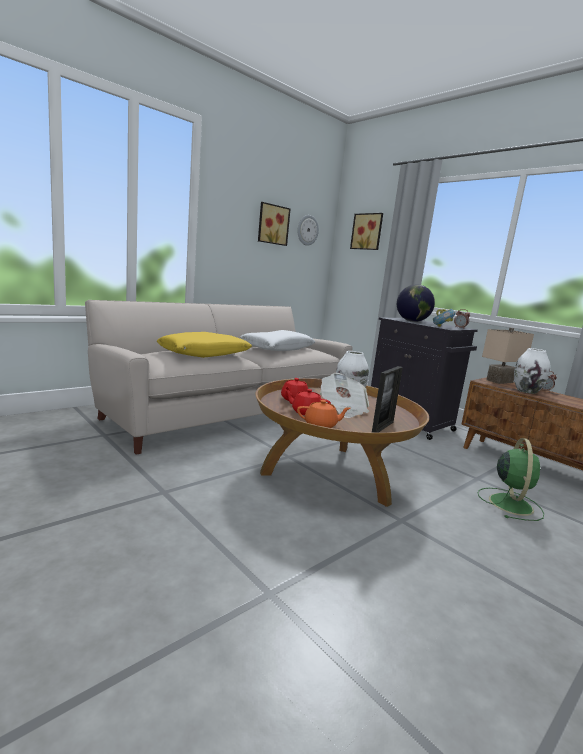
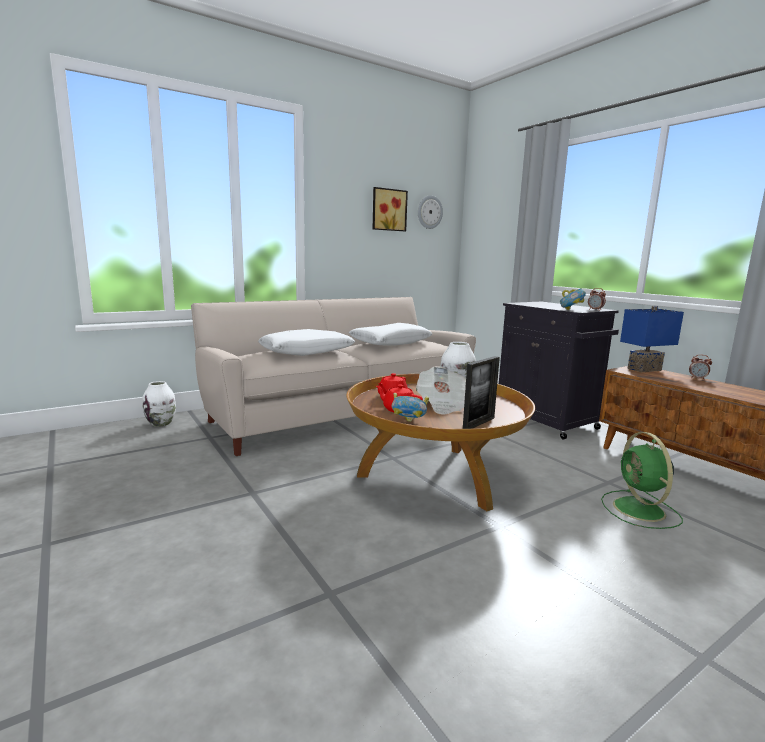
camera: 10 degrees right, 0 degrees up
(204, 354) = (306, 352): yellow pillow -> white pillow
(321, 425) = (408, 422): orange teapot -> bowl
(367, 231) = (496, 208): picture -> none
(412, 321) = (541, 305): globe -> none
(500, 381) = (645, 370): beige table lamp -> blue table lamp
(510, 503) = (640, 510): green fan -> green fan turned 150 degrees clockwise
(526, 391) = (673, 380): white vase -> white vase (161, 423)

